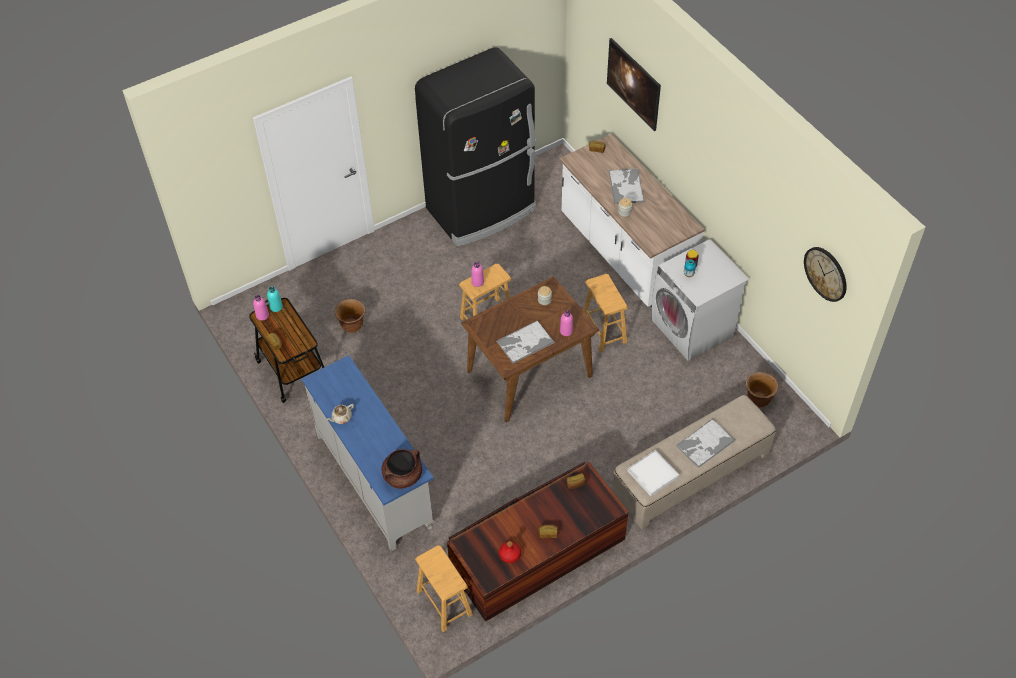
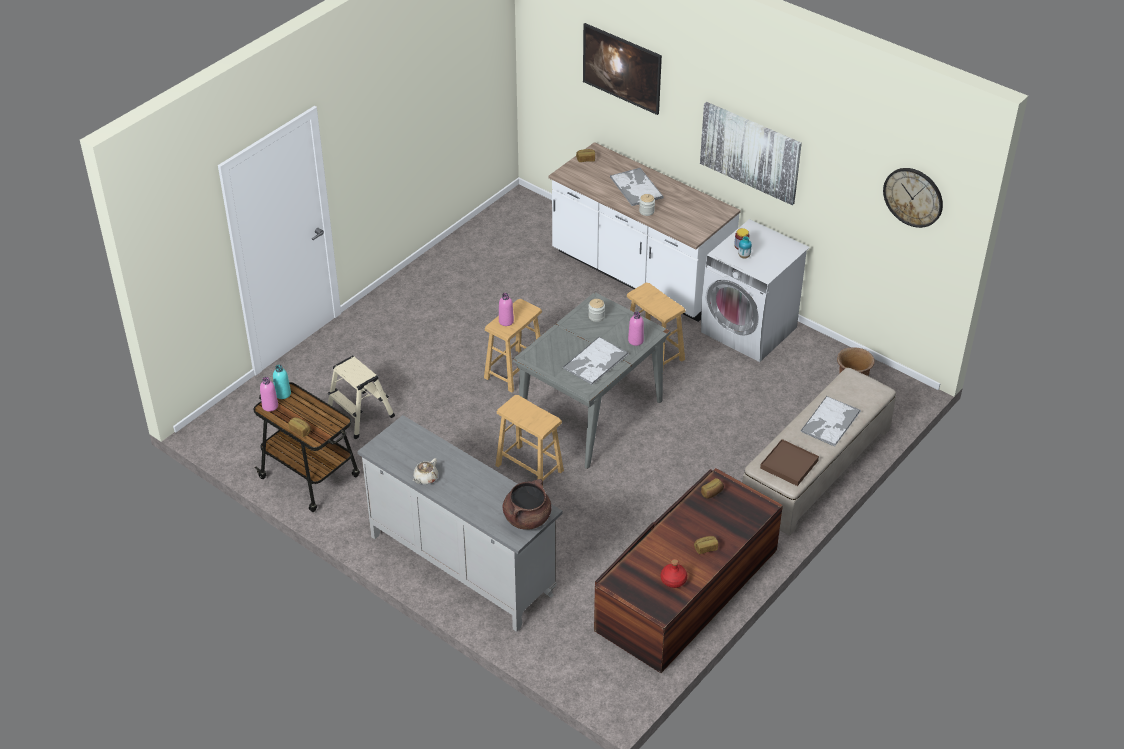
camera: 20 degrees left, 10 degrees down
(352, 325) = (360, 414): brown planter -> beige step ladder
(374, 479) = (462, 563): blue dresser -> grey dresser
(444, 603) = (604, 667): brown stool -> brown stool (529, 468)
(482, 210) = (458, 266): black fridge -> none
(530, 373) = (591, 413): brown dining table -> grey dining table
(652, 474) = (789, 464): white tray -> brown tray
(715, 187) = (750, 152): none -> picture

